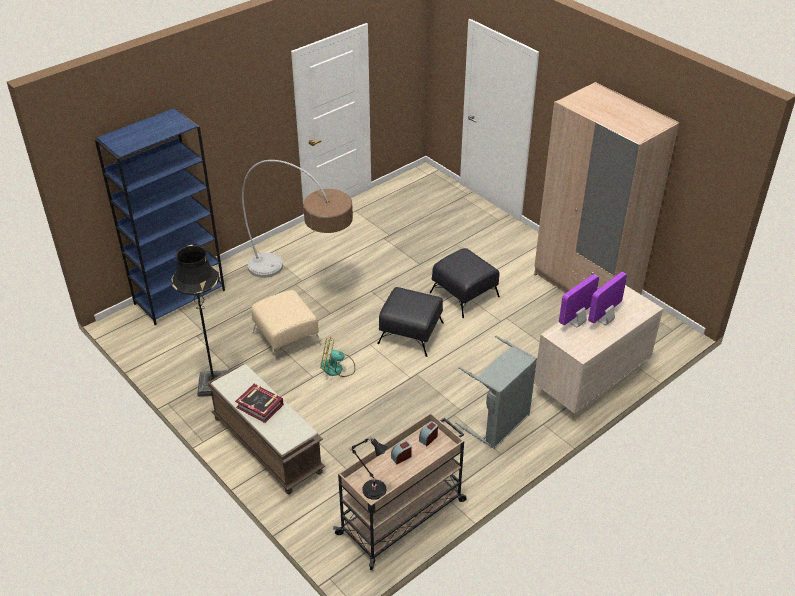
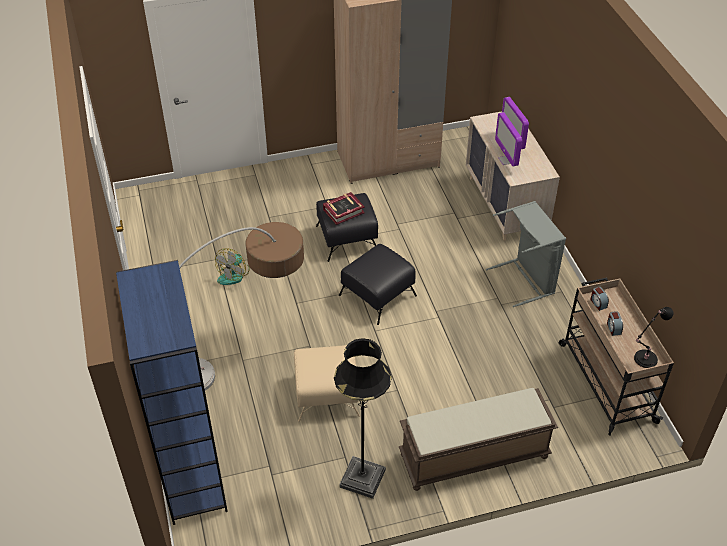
camera: 65 degrees left, 5 degrees up
(260, 406) = (477, 421): book -> book (343, 211)
(337, 368) = (395, 367): fan -> fan (234, 274)

